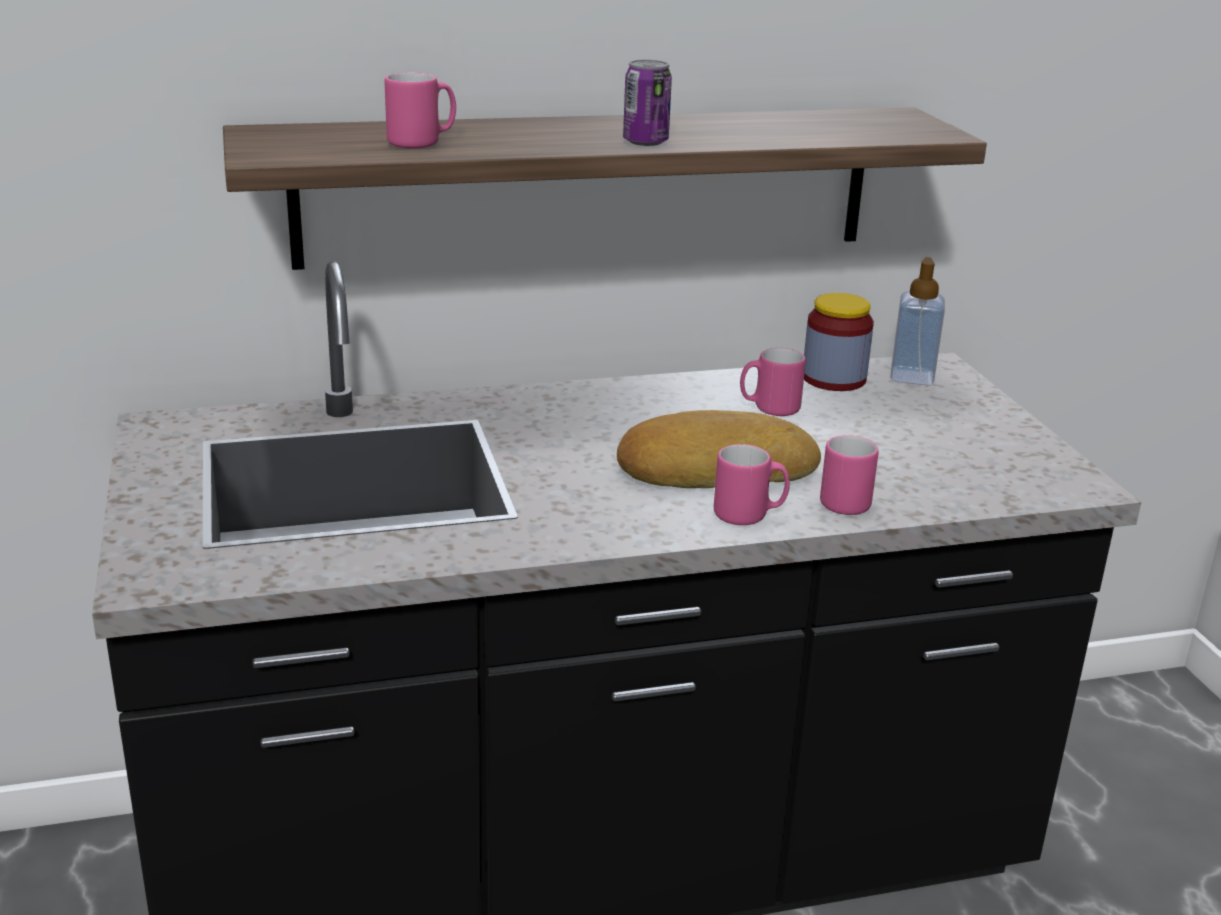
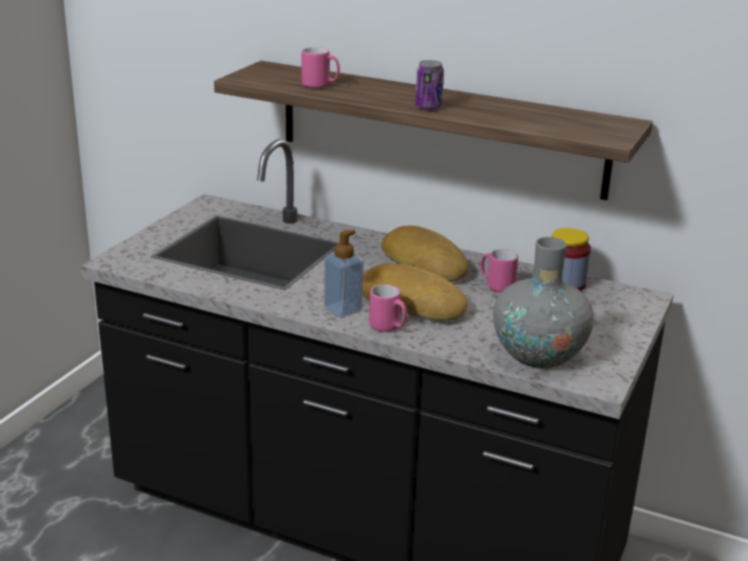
camera: 40 degrees right, 0 degrees up
(635, 409) = (426, 263): none -> bread
(844, 500) = (449, 339): pink mug -> none
(912, 377) = (615, 297): soap dispenser -> soap dispenser (343, 309)
(966, 477) = (539, 354): none -> grey vase

